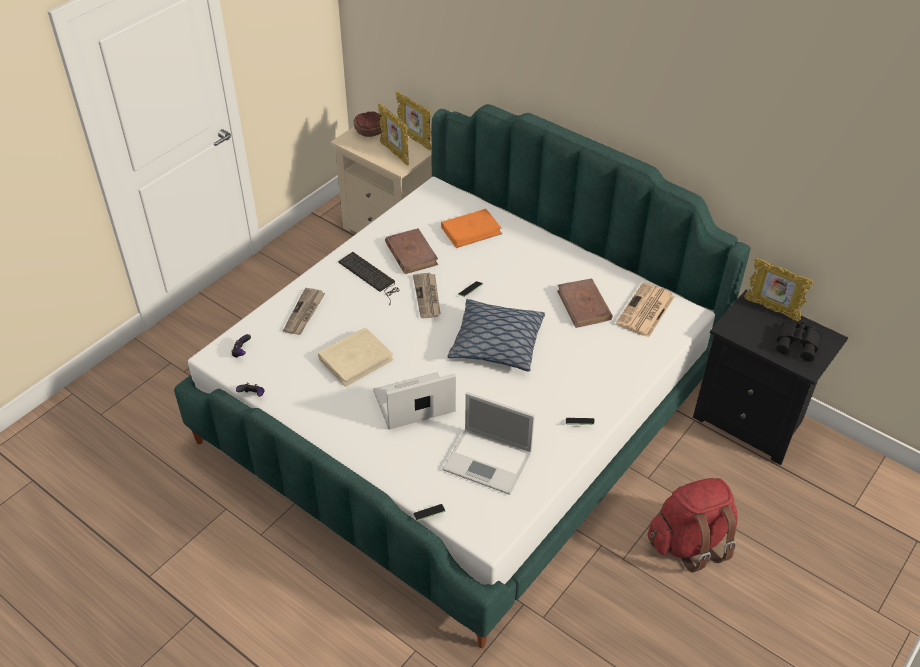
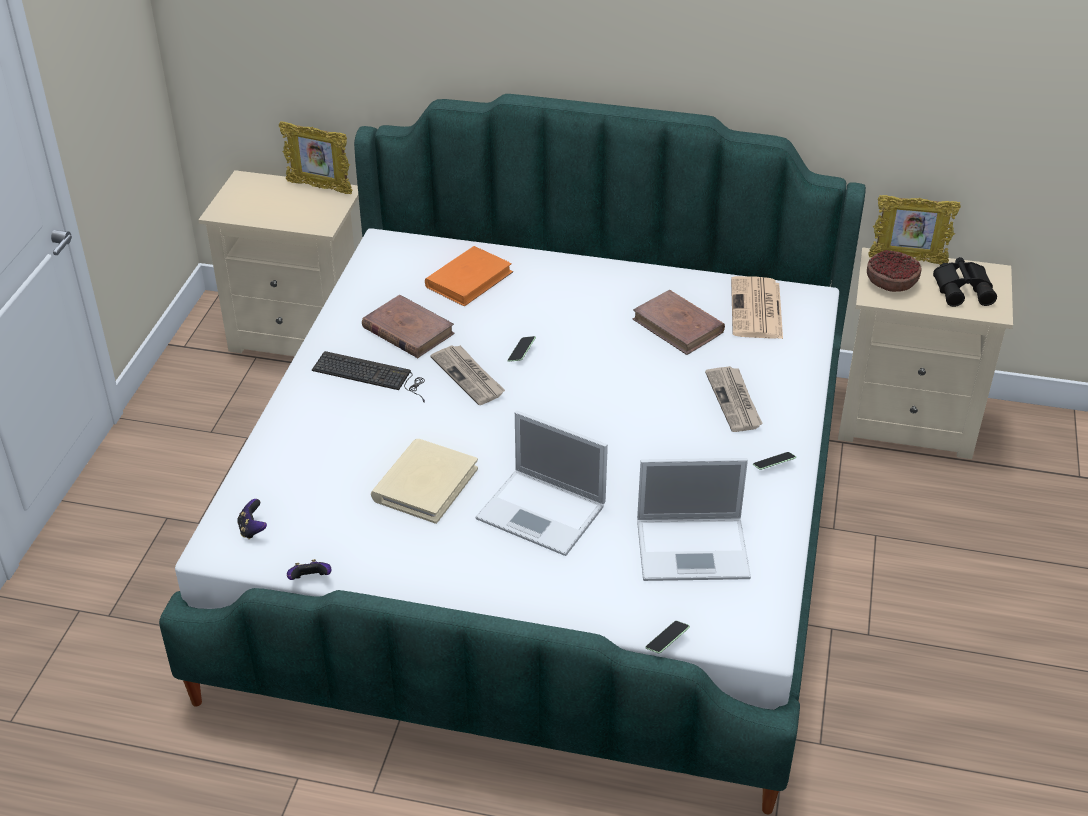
camera: 25 degrees left, 5 degrees down
(304, 313) = (310, 449): newspaper -> newspaper (734, 401)
(370, 131) = (247, 192): bowl -> bowl (891, 282)
(395, 154) = (304, 211): picture frame -> none
(412, 403) = (543, 513): laptop -> laptop turned 105 degrees counterclockwise
(496, 344) = (601, 405): pillow -> none
(689, 542) = (931, 585): red backpack -> none
(751, 421) = (907, 421): black nightstand -> beige nightstand

